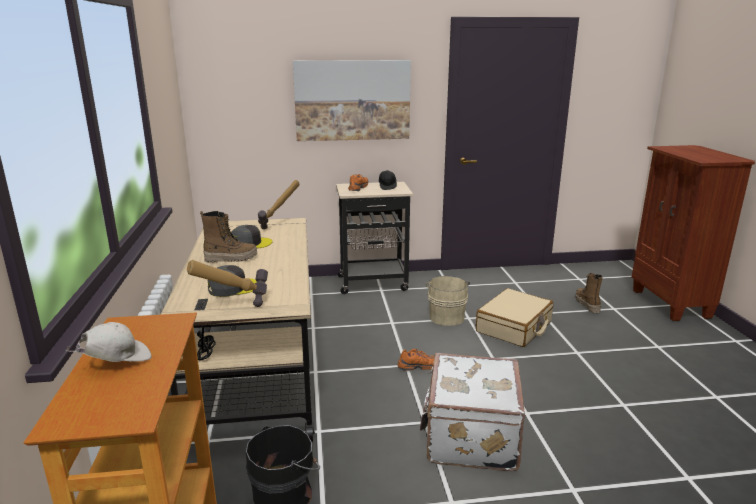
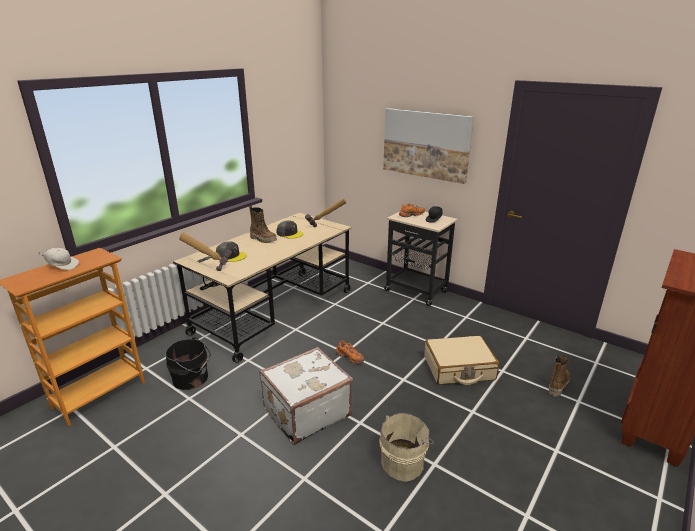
camera: 45 degrees right, 5 degrees up
(446, 316) = (424, 336): beige bucket -> beige bucket (404, 462)

